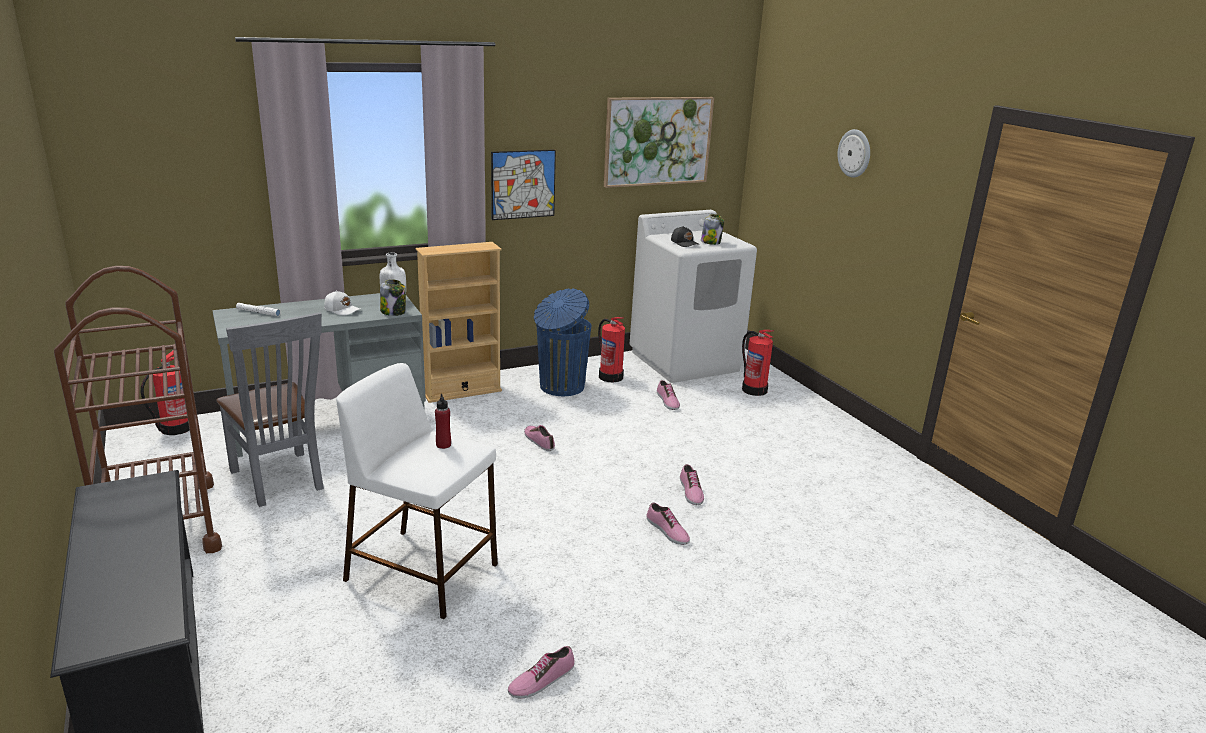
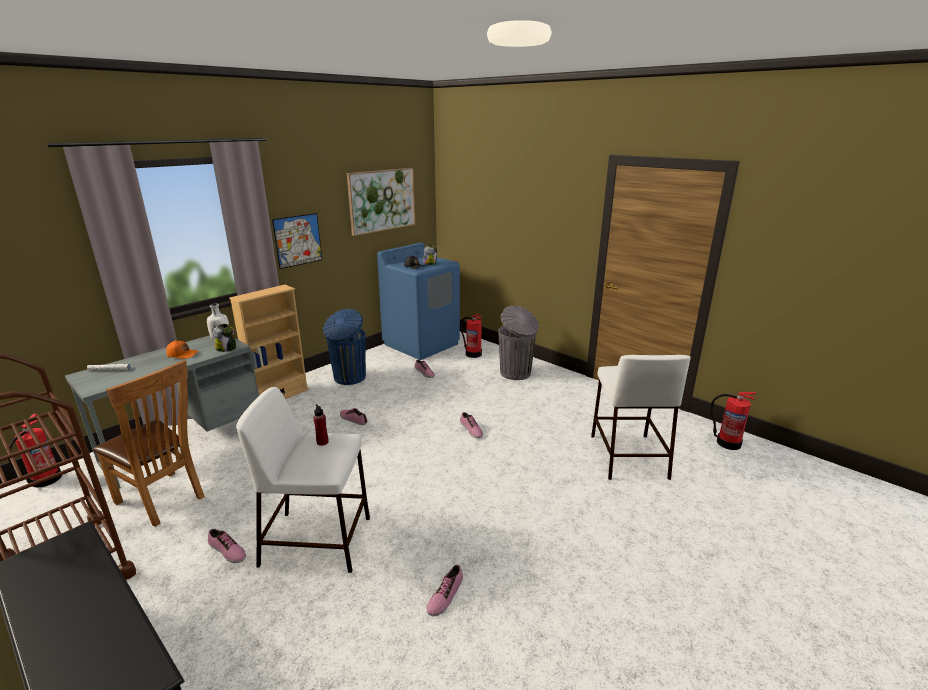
camera: 20 degrees left, 0 degrees up
(280, 481) = (164, 500): grey chair -> brown chair
(342, 310) = (183, 354): white cap -> orange cap
(610, 376) = (379, 364): fire extinguisher -> fire extinguisher (727, 443)
(667, 531) = (471, 460): shoe -> shoe (227, 551)
(685, 361) = (422, 344): white washing machine -> blue washing machine
(804, 430) = (516, 373): none -> grey trash can
(855, 153) = (516, 194): wall clock -> none
(911, 585) = (627, 455): none -> white stool

